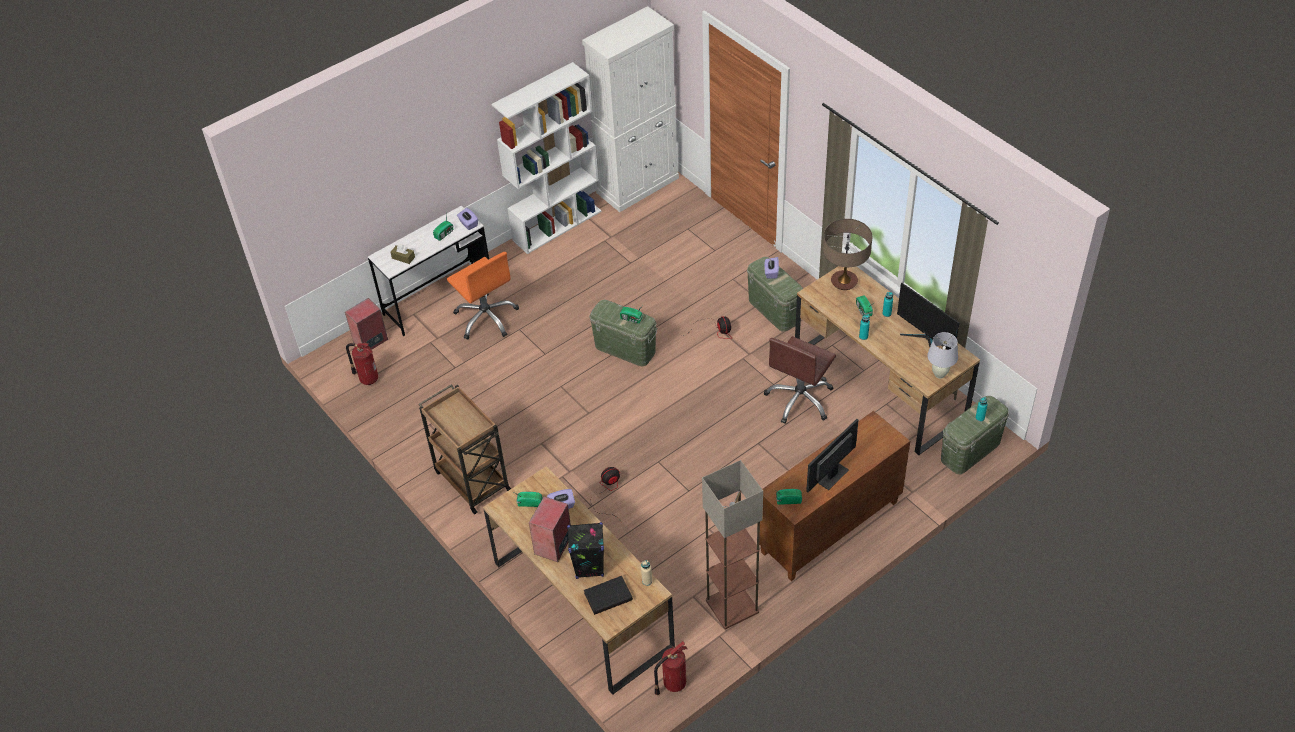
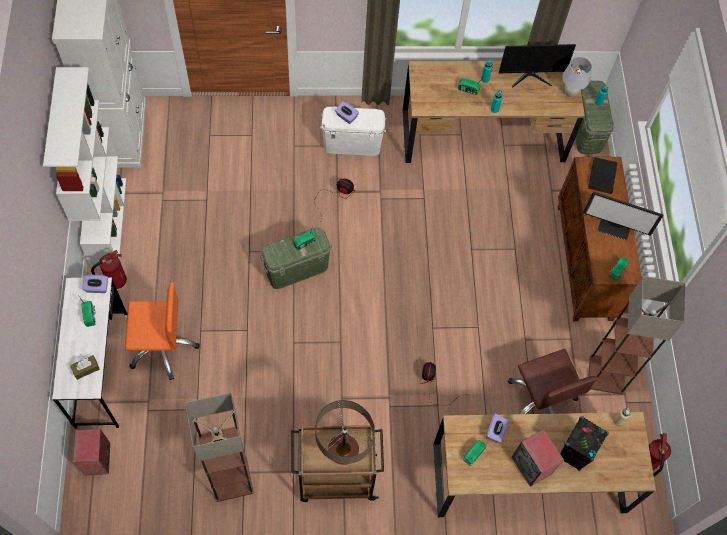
camera: 60 degrees left, 15 degrees up
(368, 378) = (142, 490): fire extinguisher -> fire extinguisher (115, 281)
(418, 420) = (230, 478): none -> floor lamp
(608, 596) = (612, 459): black book -> black book (601, 176)
(774, 310) = (352, 143): green storage box -> white storage box
(800, 399) = (453, 193): brown office chair -> brown office chair (541, 400)
(831, 475) = (614, 227): monitor -> monitor turned 60 degrees counterclockwise
(844, 282) = (429, 80): table lamp -> table lamp (343, 450)

